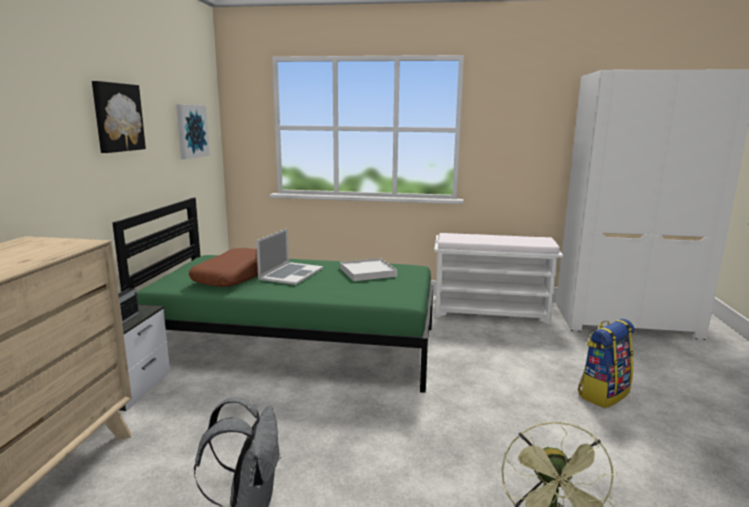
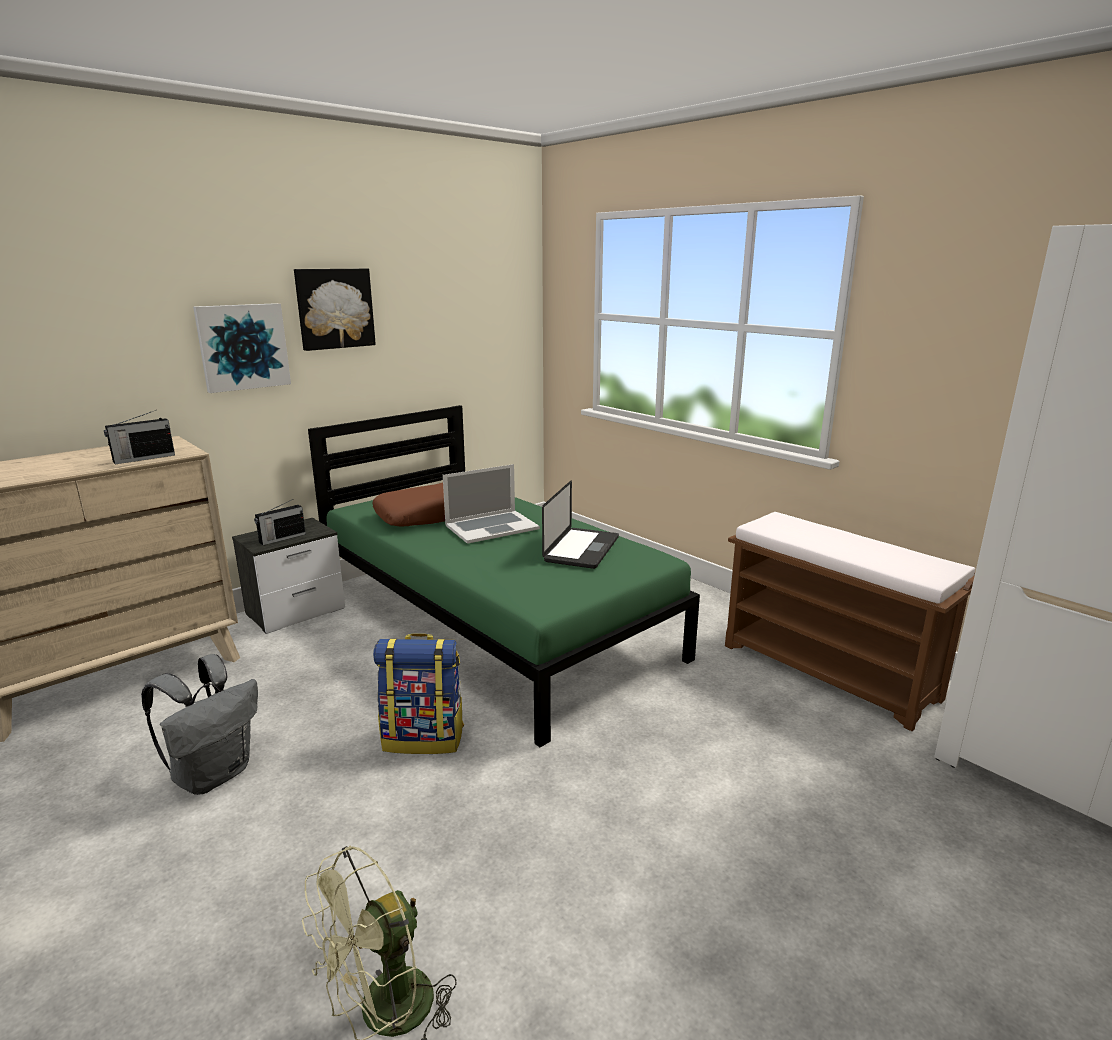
camera: 40 degrees right, 5 degrees up
(56, 251) = (143, 458): none -> radio
(191, 131) = (475, 320): picture -> picture (243, 347)
(367, 272) = (581, 549): white tray -> laptop
(491, 312) = (830, 671): white bench -> brown bench
(603, 394) = (802, 890): backpack -> backpack (424, 738)

